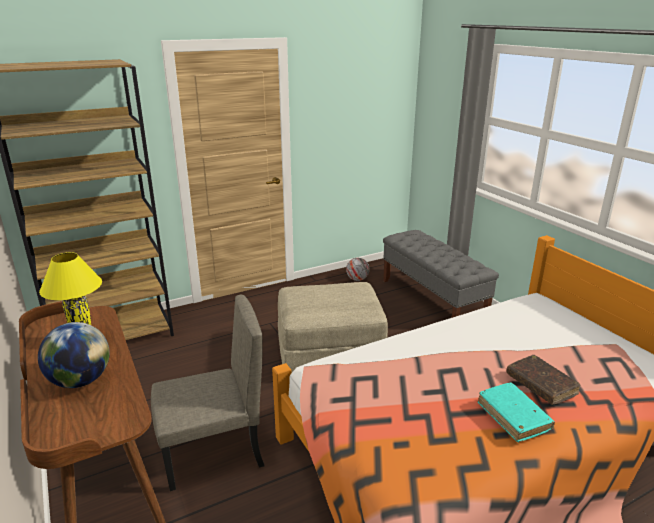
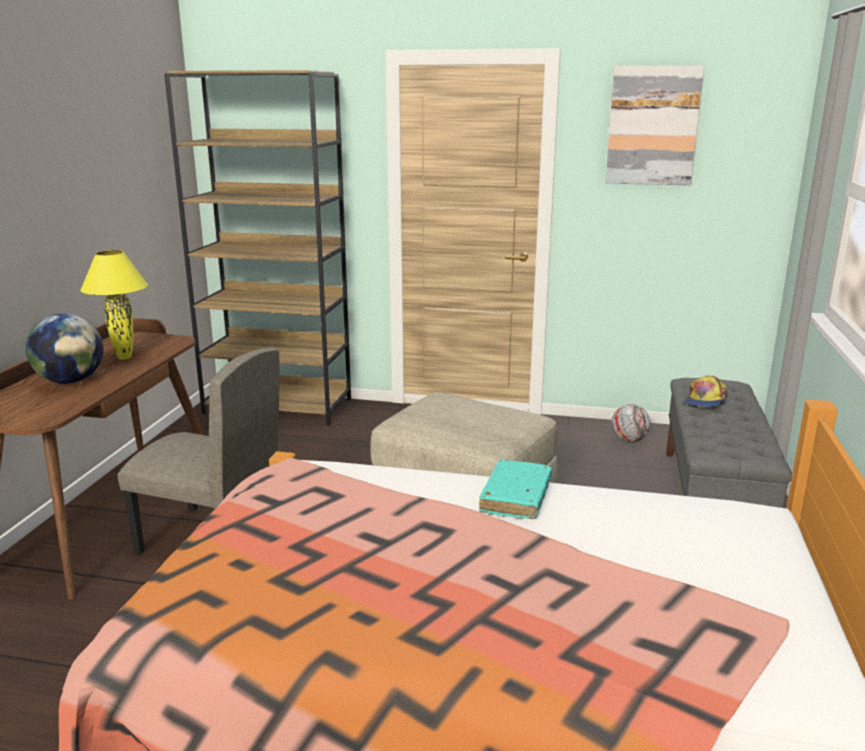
camera: 40 degrees right, 5 degrees down
(343, 85) = (652, 126): none -> picture
(419, 246) = (705, 400): none -> cap
(513, 417) = (412, 608): turquoise book -> turquoise book (516, 498)
(541, 385) = (526, 598): brown book -> none

